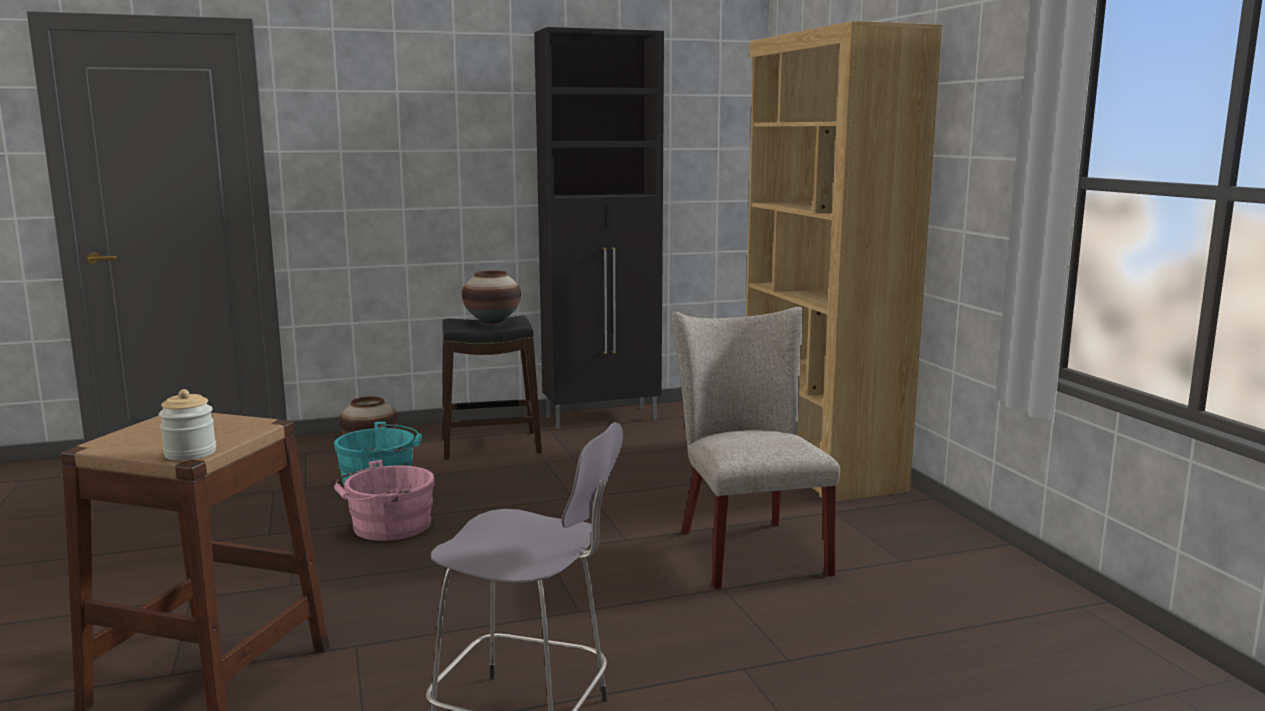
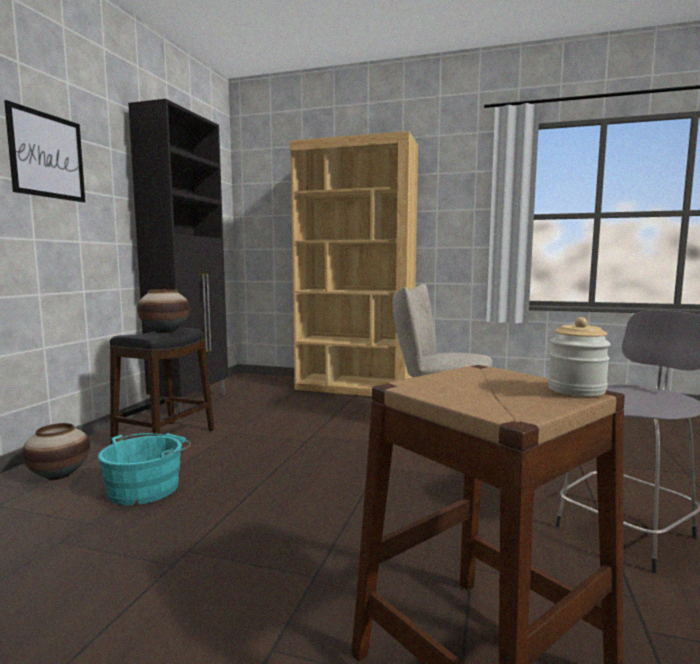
camera: 55 degrees left, 5 degrees down
(387, 526) = (253, 506): pink bucket -> none
(420, 120) = (47, 156): none -> picture

